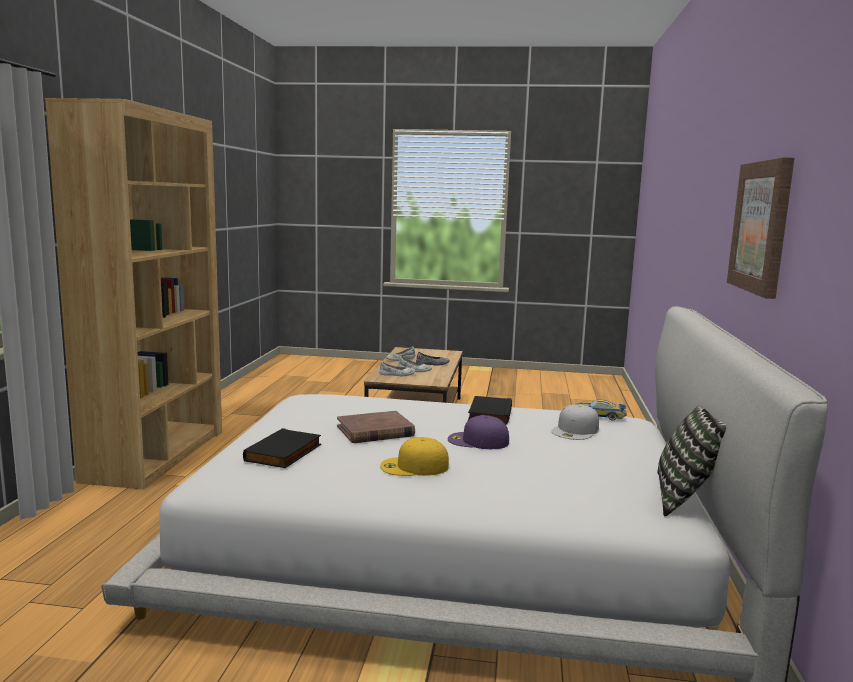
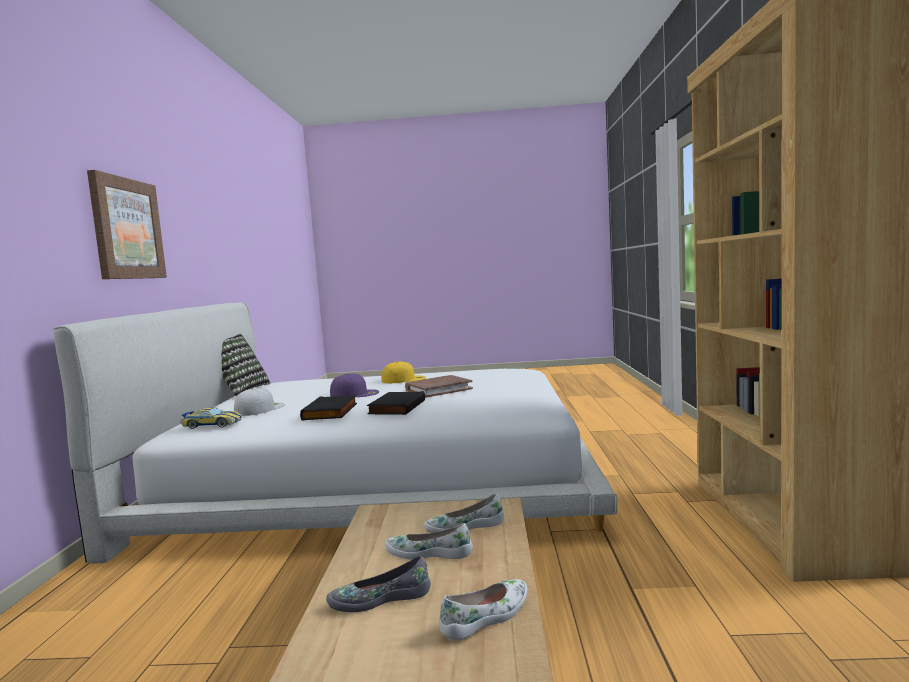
camera: 175 degrees right, 5 degrees down
(284, 453) = (493, 376): black book -> black book (396, 407)

